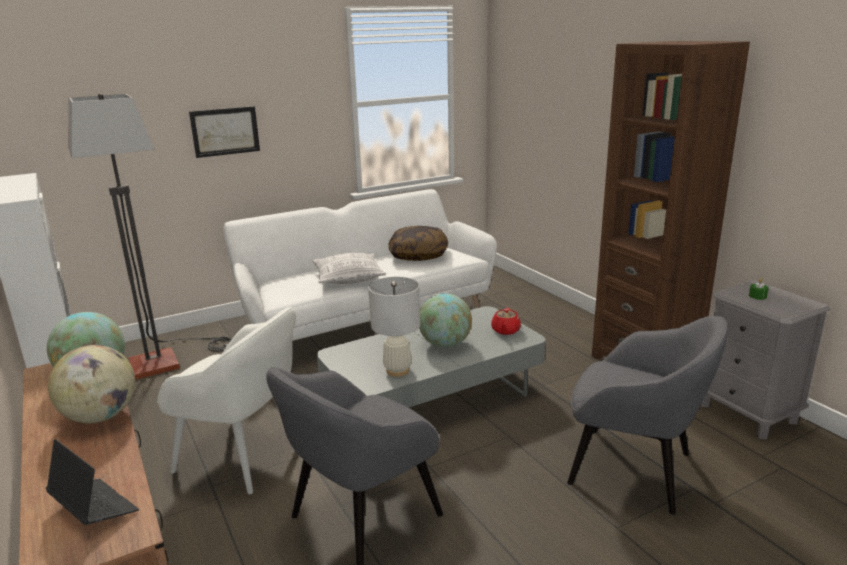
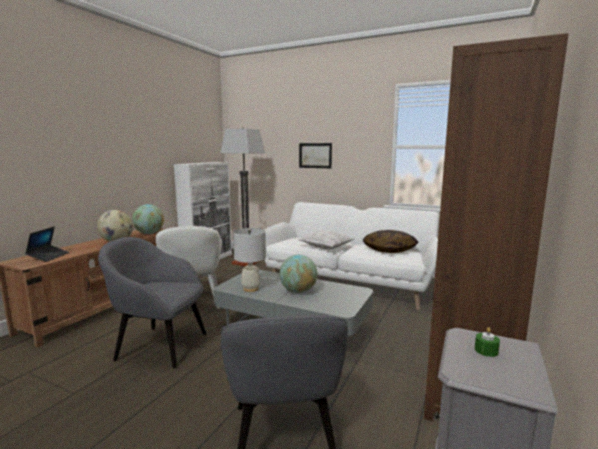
camera: 55 degrees right, 10 degrees down
(505, 330) = (343, 302): red teapot -> none

